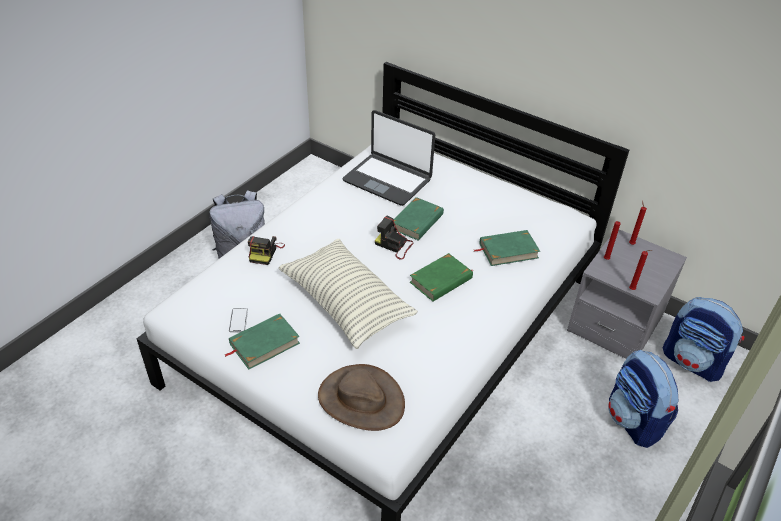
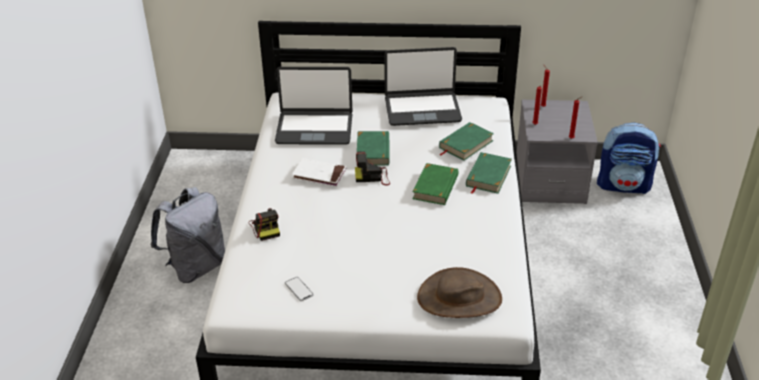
camera: 30 degrees left, 5 degrees down
(264, 343) = (340, 296): green book -> green book (488, 176)
(346, 303) = (377, 236): pillow -> none
(351, 223) = (319, 175): none -> white book
(499, 199) = (422, 109): none -> laptop
(634, 421) = (618, 244): backpack -> none

